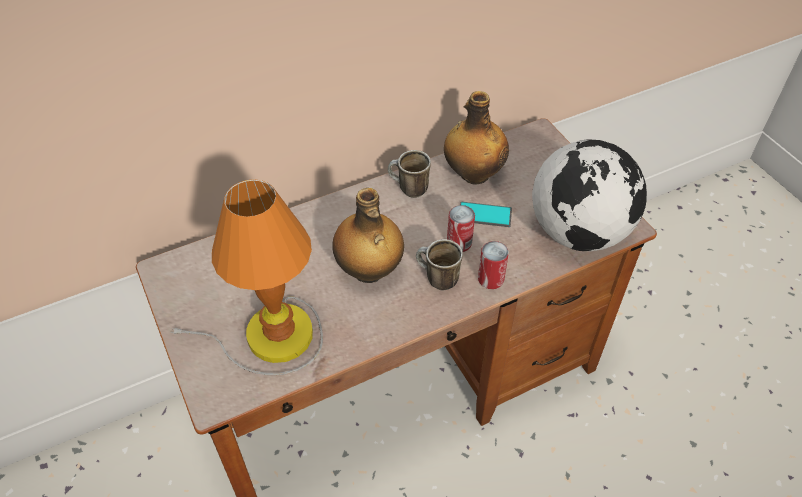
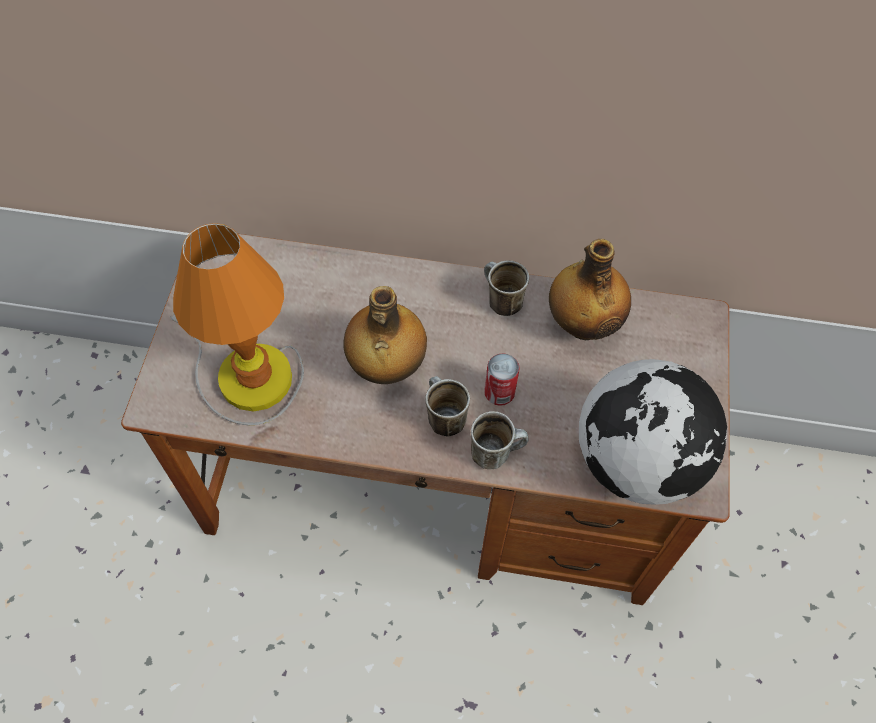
camera: 35 degrees right, 10 degrees up
(485, 215) = (553, 378): phone -> none
(490, 279) = (496, 452): can -> mug

